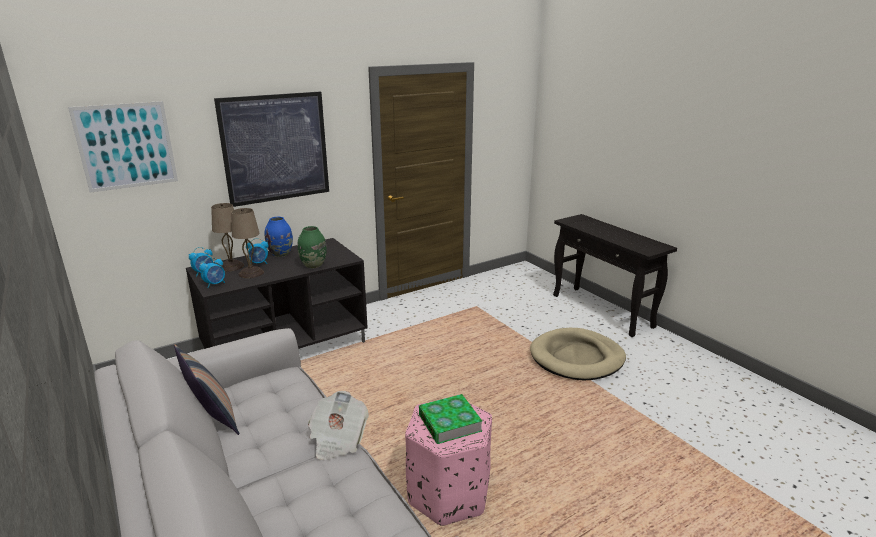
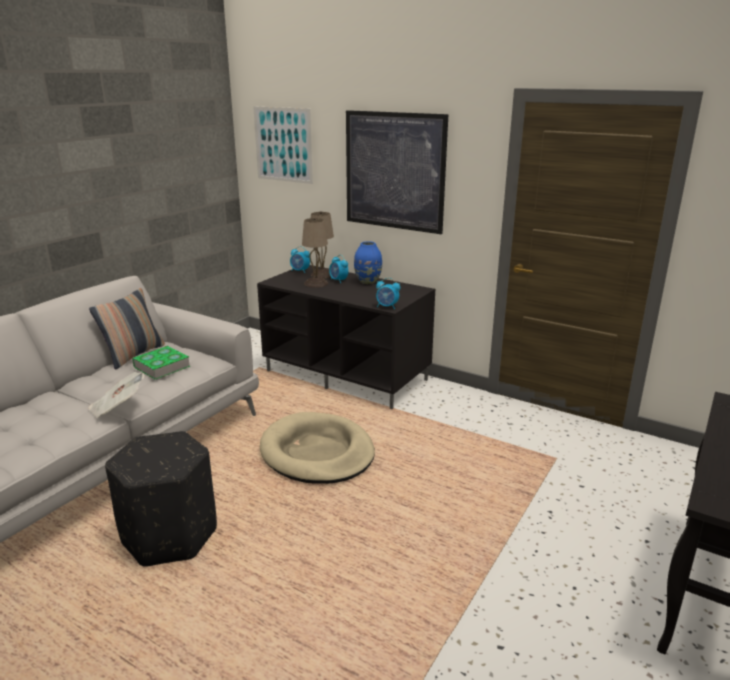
camera: 65 degrees right, 0 degrees up
(215, 284) = (283, 279): alarm clock -> alarm clock (387, 307)
(313, 265) = (357, 298): green vase -> none
(448, 493) = (170, 535): pink ottoman -> black ottoman
(449, 423) = (154, 455): book -> book (162, 366)
(577, 358) = (515, 587): beige dog bed -> beige dog bed (317, 452)

